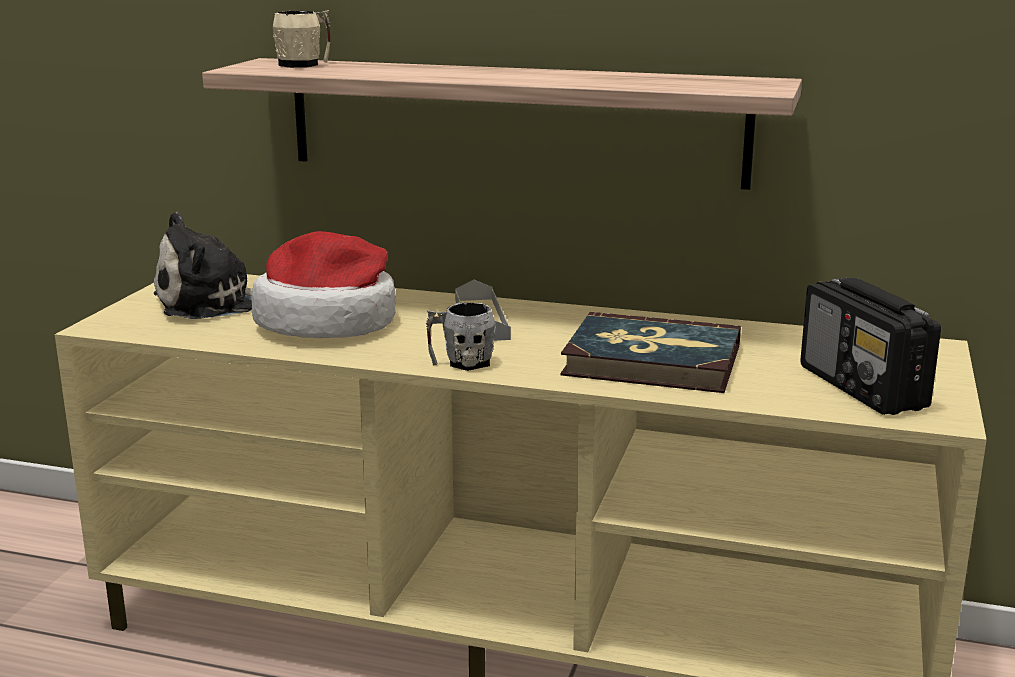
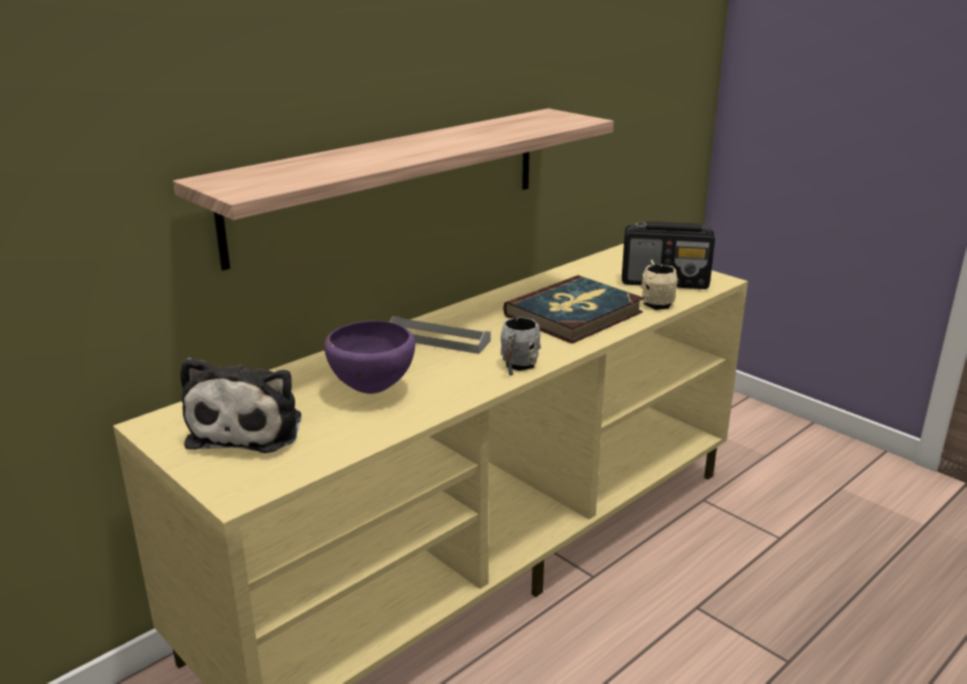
camera: 60 degrees left, 5 degrees up
(305, 65) = (261, 174): beige mug -> beige mug (655, 302)
(329, 322) = (371, 390): hat -> purple bowl

